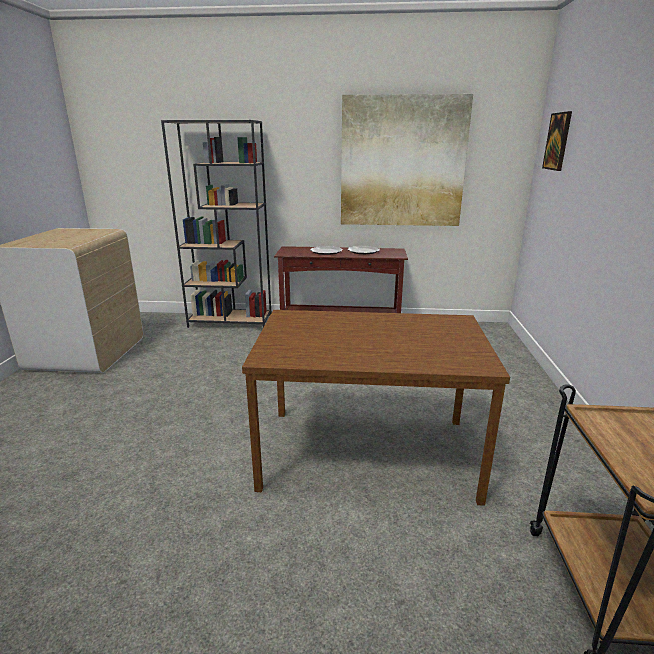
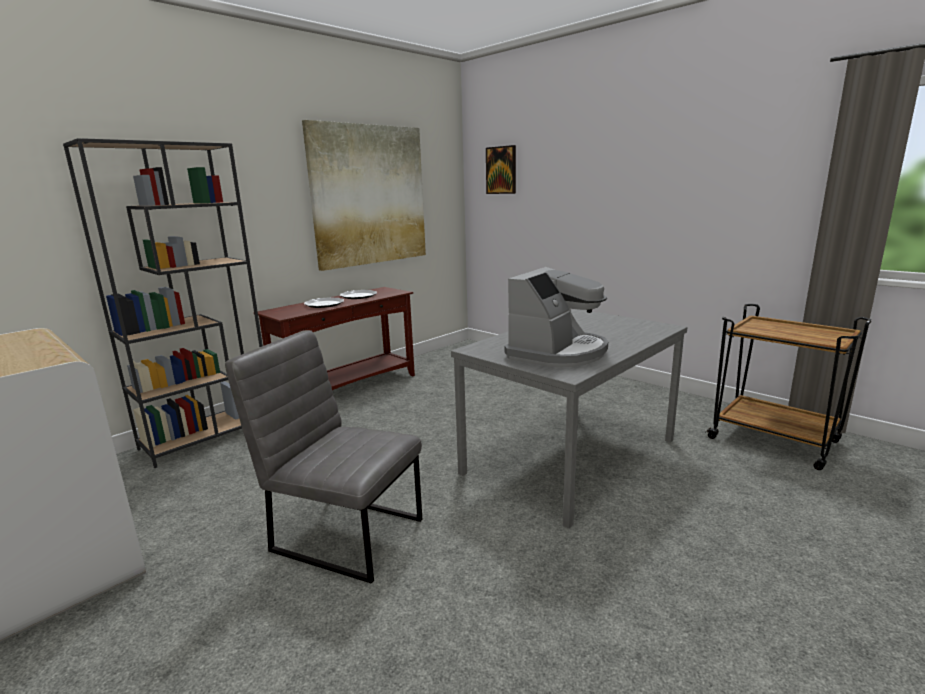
camera: 50 degrees left, 5 degrees down
(174, 406) = (345, 533): none -> grey chair
(316, 341) = (558, 353): none -> coffee machine
(368, 452) = (570, 455): brown dining table -> grey dining table

